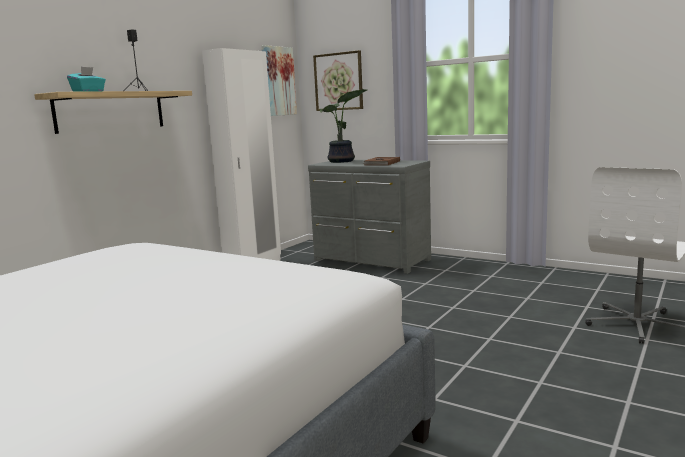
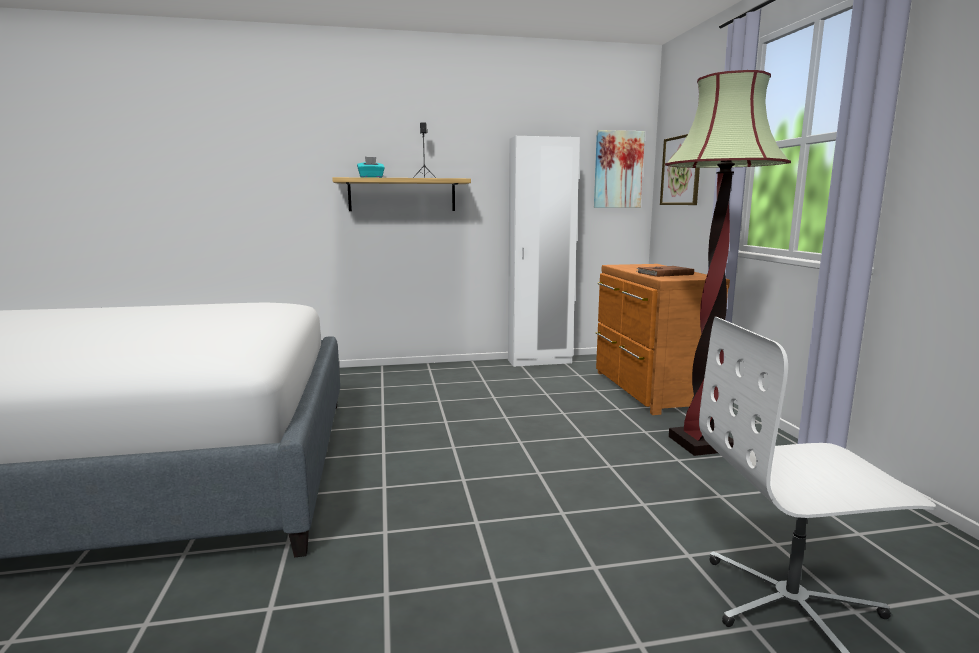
camera: 45 degrees right, 0 degrees up
(342, 161) = (645, 266): potted plant -> none
(371, 261) = (648, 390): grey dresser -> brown dresser
(464, 278) = (701, 443): none -> floor lamp

